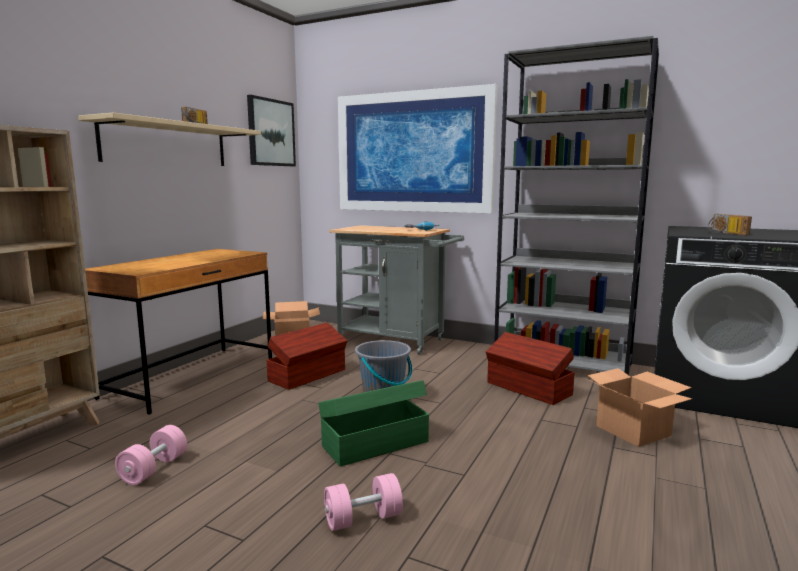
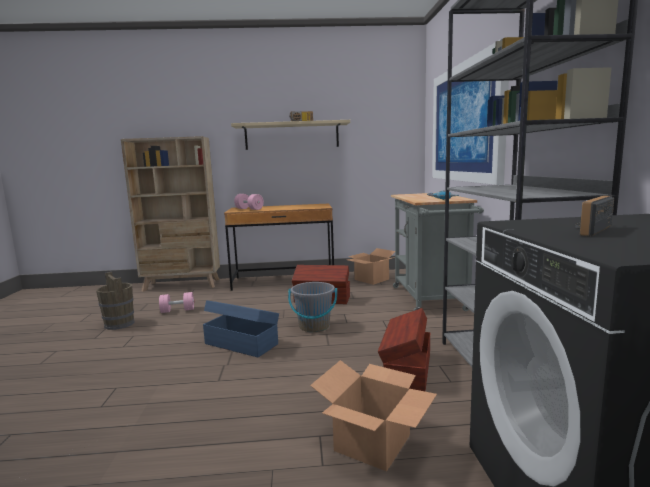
camera: 60 degrees right, 0 degrees up
(108, 537) = (119, 324): none -> brown bucket
(270, 133) = (390, 117): picture -> none
(363, 519) = (150, 366): pink dumbbell -> pink dumbbell (249, 209)
(374, 443) = (241, 343): green storage box -> blue storage box

